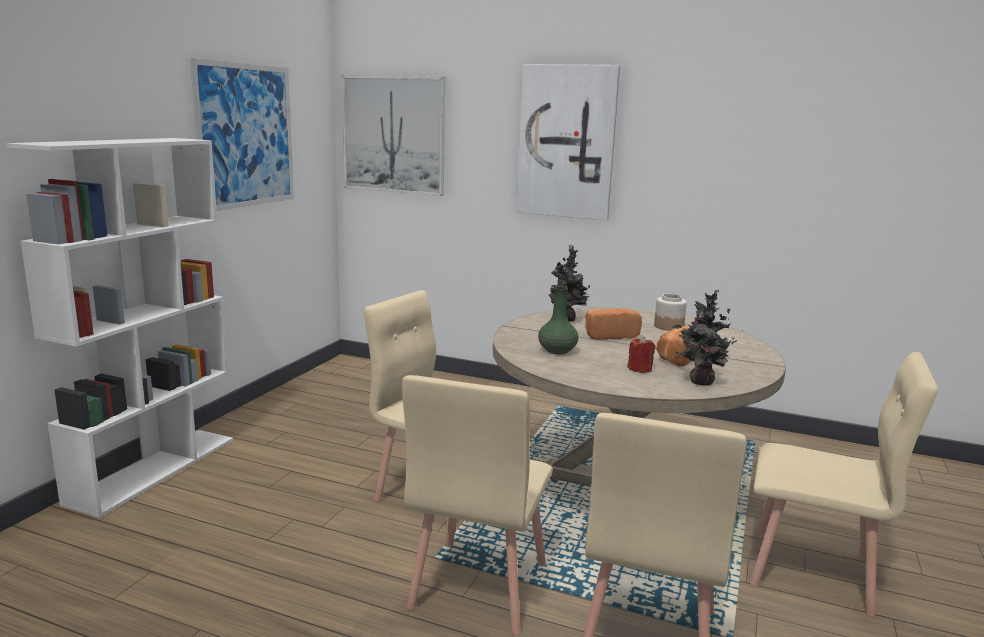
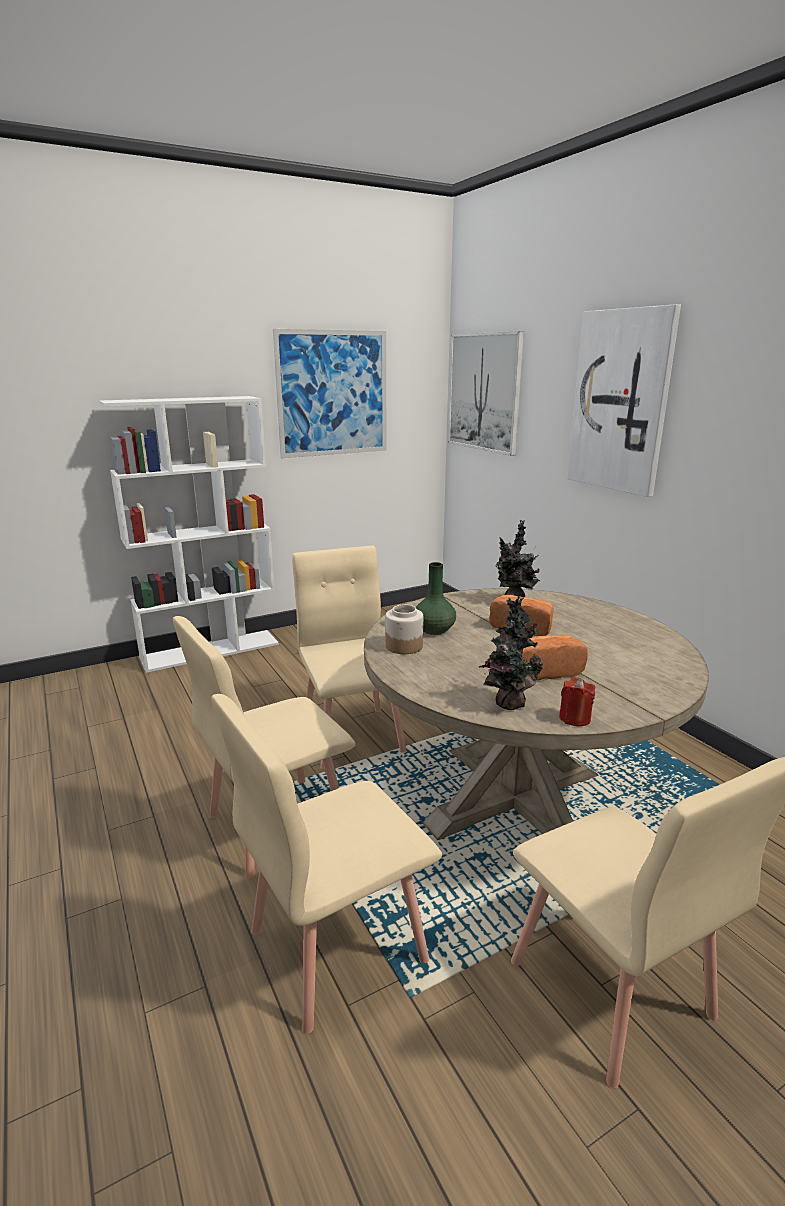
camera: 40 degrees right, 5 degrees up
(640, 369) = (473, 670): red candle -> red candle (574, 718)
(669, 326) = (615, 634): jar -> jar (404, 646)

